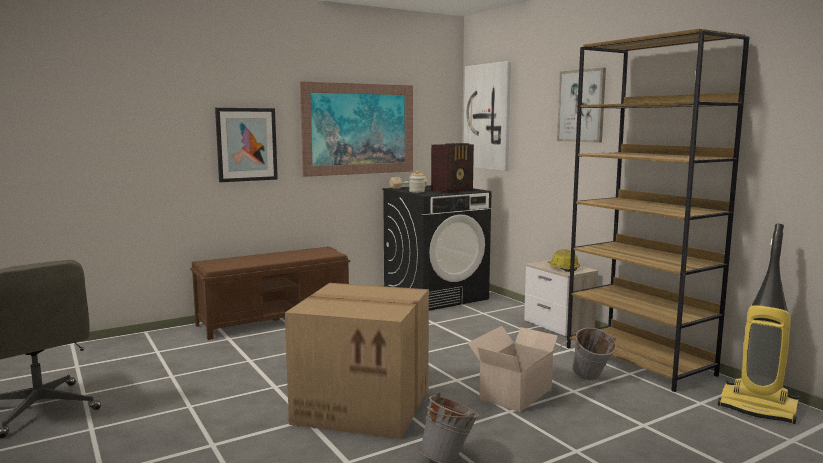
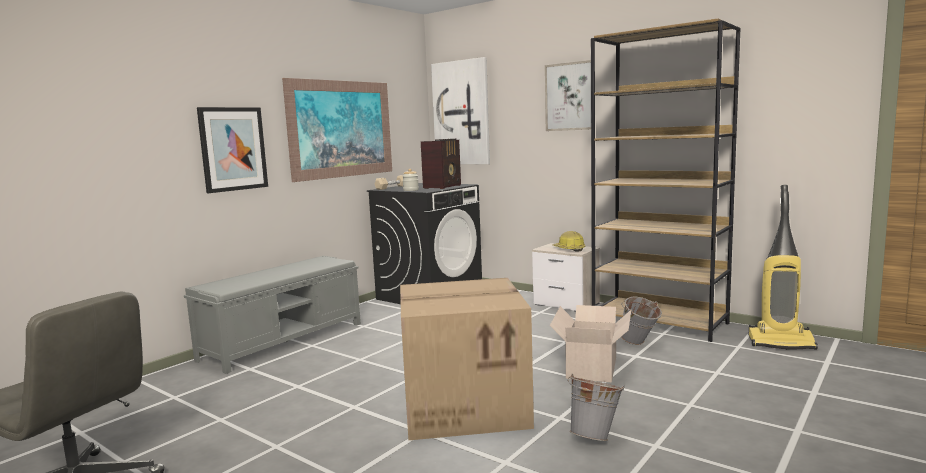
camera: 20 degrees left, 0 degrees up
(275, 319) = (284, 341): brown bench -> grey bench

